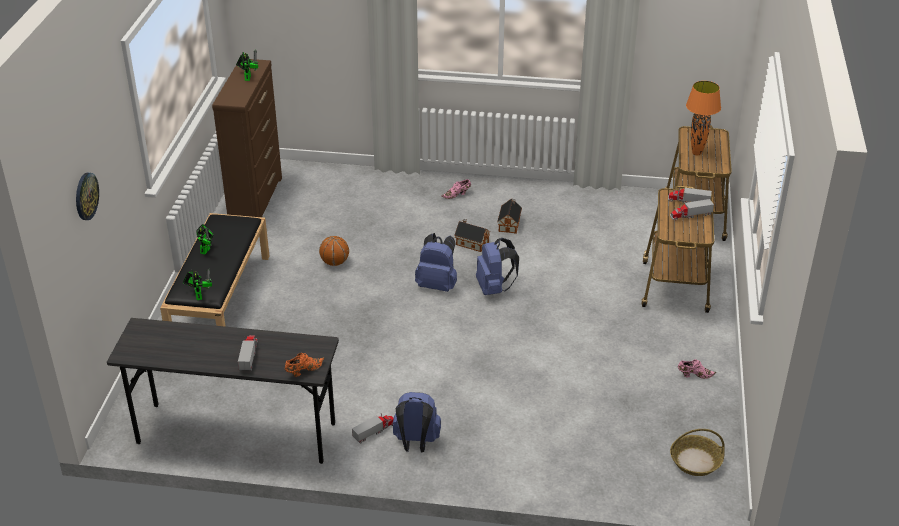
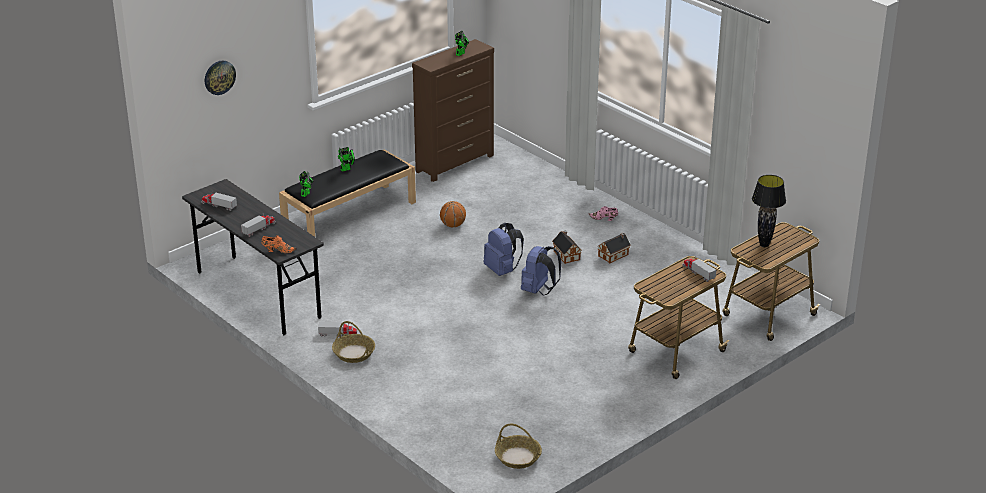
camera: 40 degrees right, 5 degrees down
(416, 443) = (353, 353): blue backpack -> basket
(690, 215) = (683, 282): toy truck -> toy truck (218, 205)
(694, 375) = (600, 410): pink shoe -> none
(696, 153) = (764, 245): orange table lamp -> black table lamp

